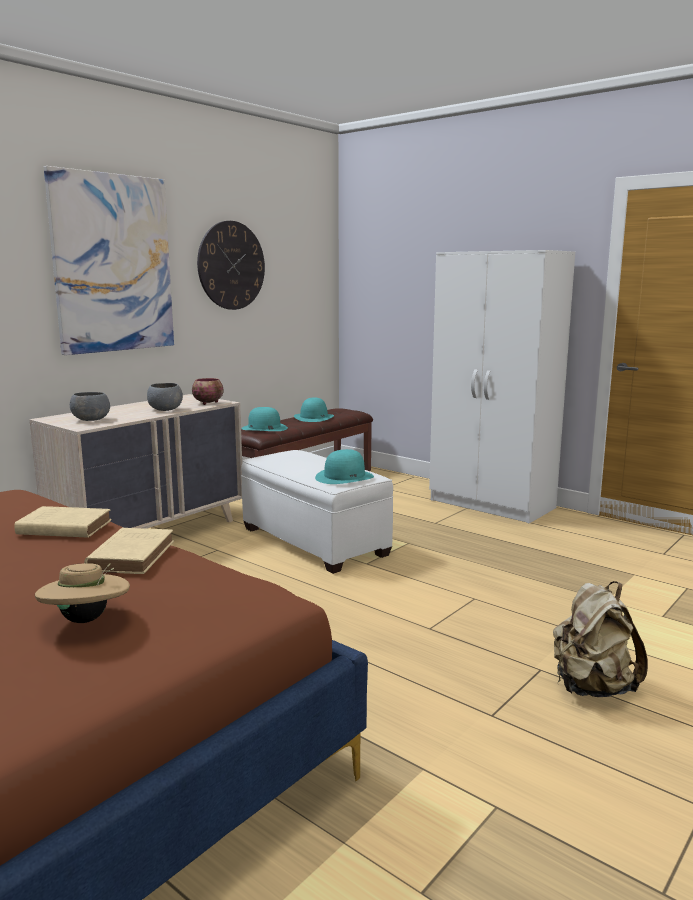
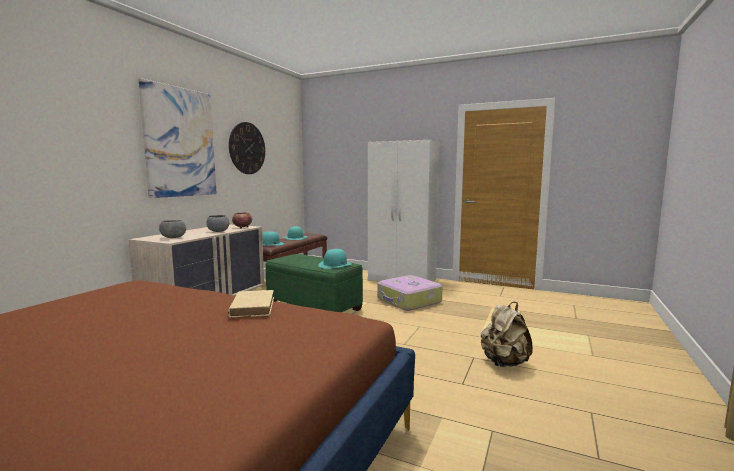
camera: 15 degrees left, 5 degrees down
(62, 527) = (190, 296): beige book -> none
(86, 620) = (255, 342): beige hat -> none
(314, 541) = (314, 306): white ottoman -> green ottoman
(482, 547) = (409, 301): none -> suitcase

